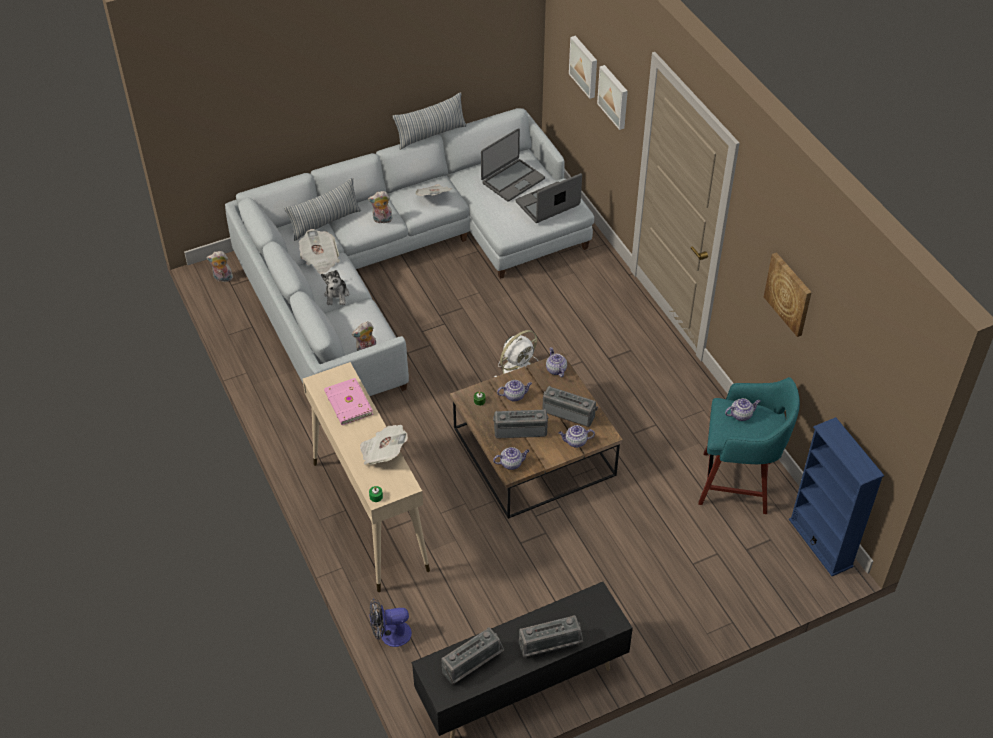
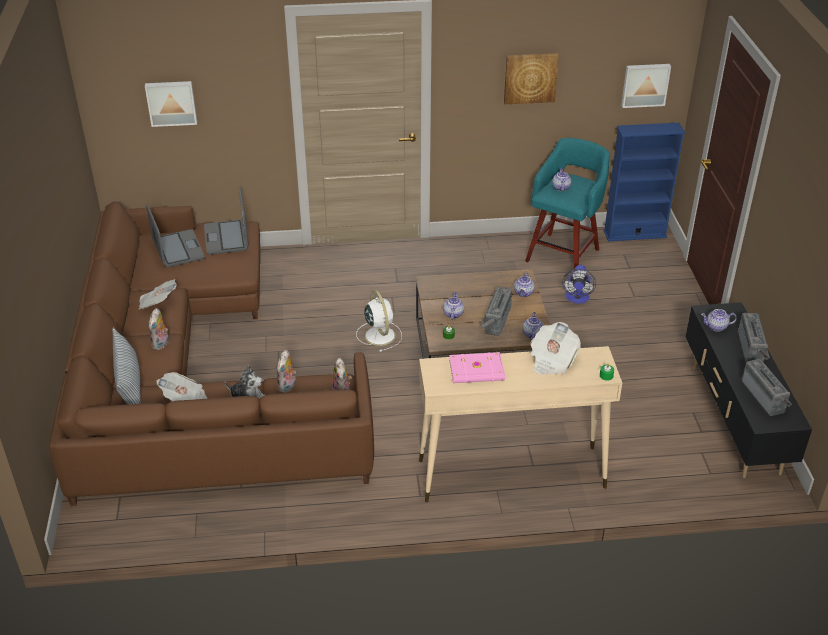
camera: 70 degrees left, 10 degrees down
(222, 278) = (100, 525): plush toy -> plush toy (287, 387)
(390, 635) = (658, 490): fan -> fan (577, 299)
(401, 265) = (190, 378): grey sofa -> brown sofa
(431, 134) = (96, 262): pillow -> none
(555, 369) = (434, 284): teapot -> teapot (716, 327)
(569, 412) = (488, 288): radio -> none
(614, 96) = (231, 96): picture -> picture (645, 84)

